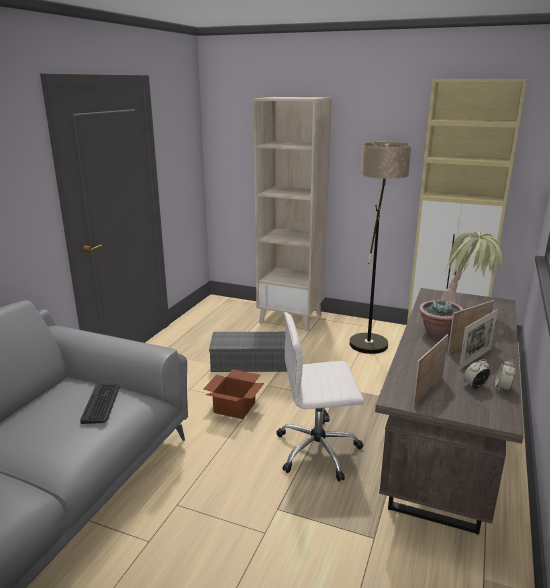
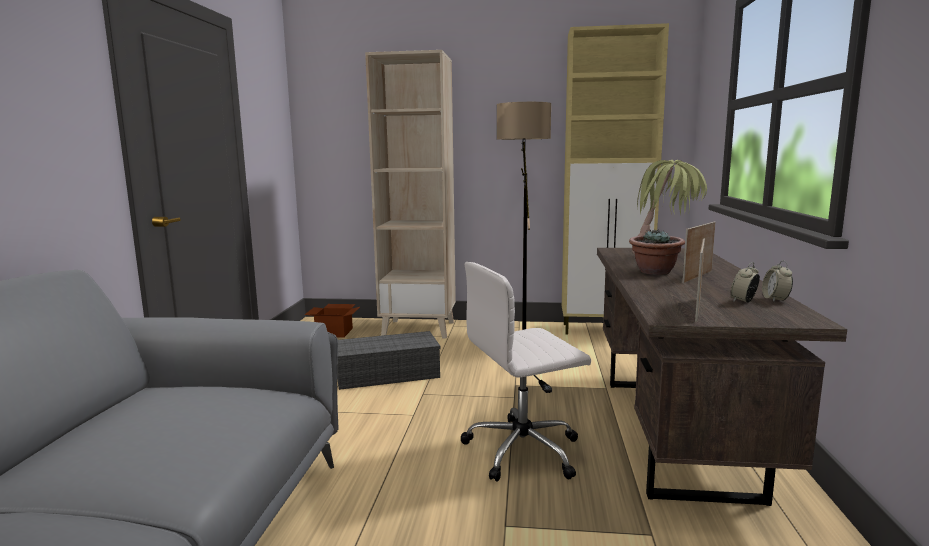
camera: 15 degrees left, 10 degrees down
(101, 403) = (222, 401): keyboard -> none
(235, 407) = (390, 421): cardboard box -> cardboard box (335, 332)
(475, 358) = (718, 284): picture frame -> none

